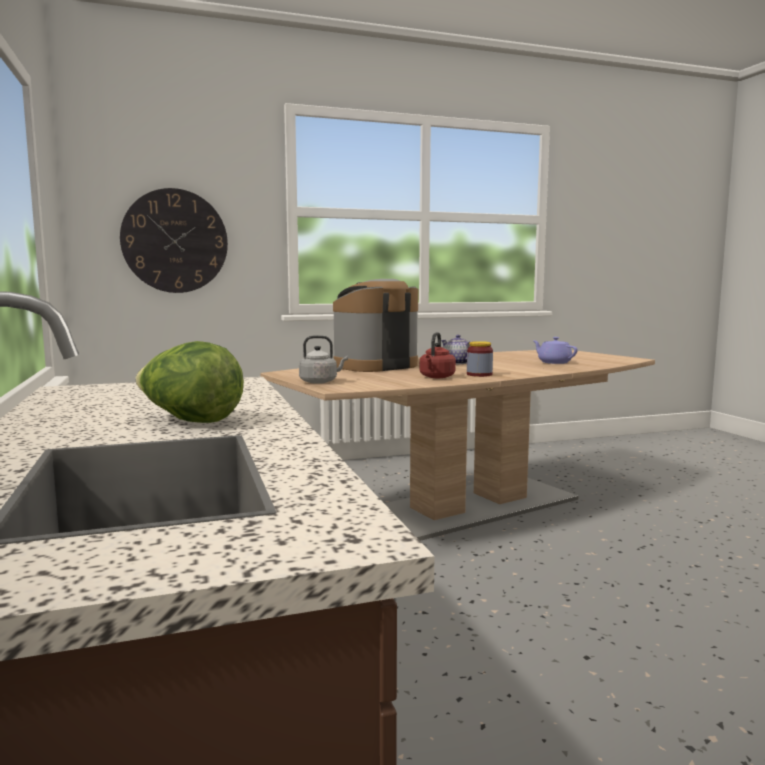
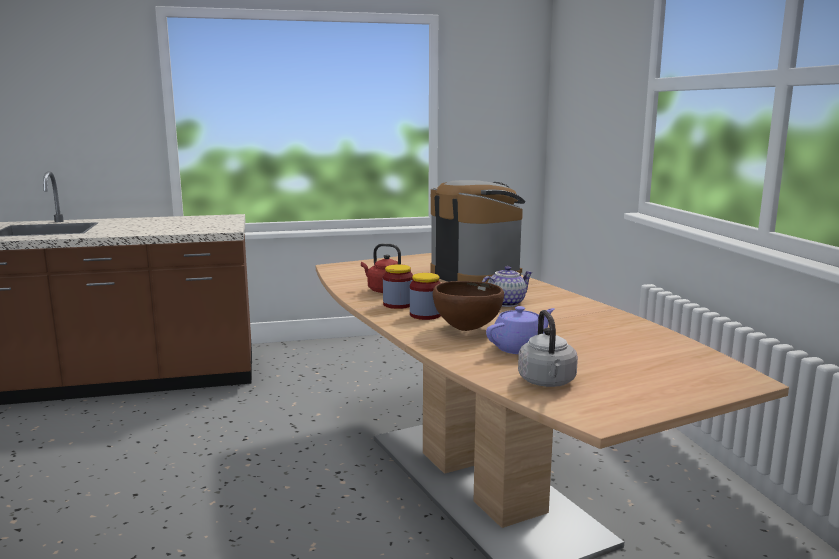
camera: 95 degrees right, 5 degrees up
(175, 241) = (585, 122): wall clock -> none
(190, 421) = (121, 228): lettuce -> none
(320, 382) = (372, 263): grey kettle -> grey kettle (547, 382)
(502, 371) = (425, 315): none -> jar
(528, 367) = (467, 329): none -> brown bowl

